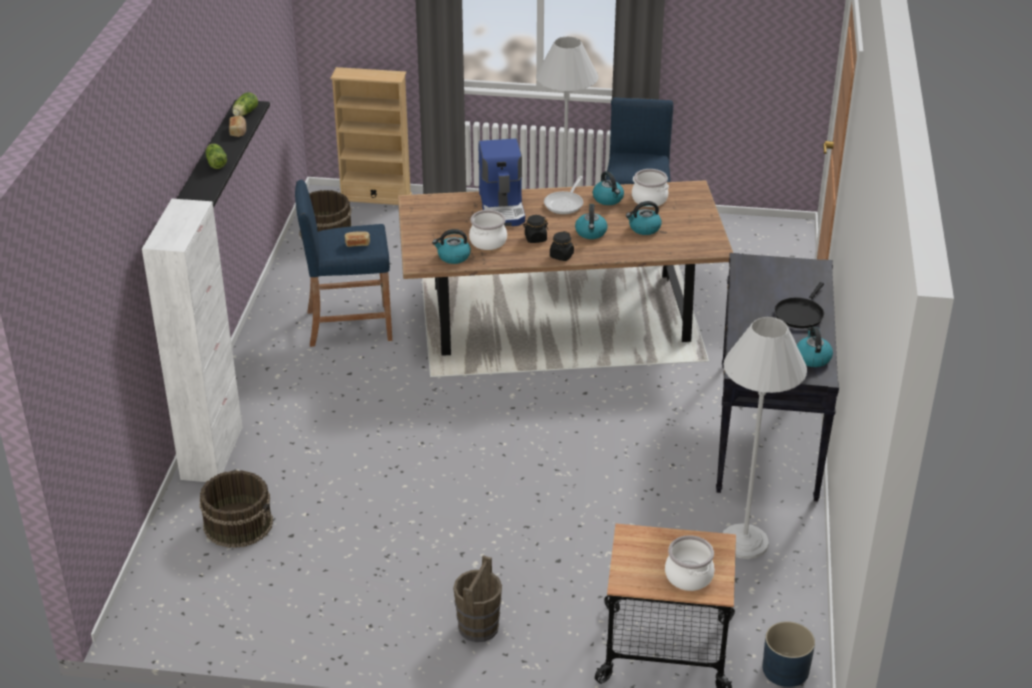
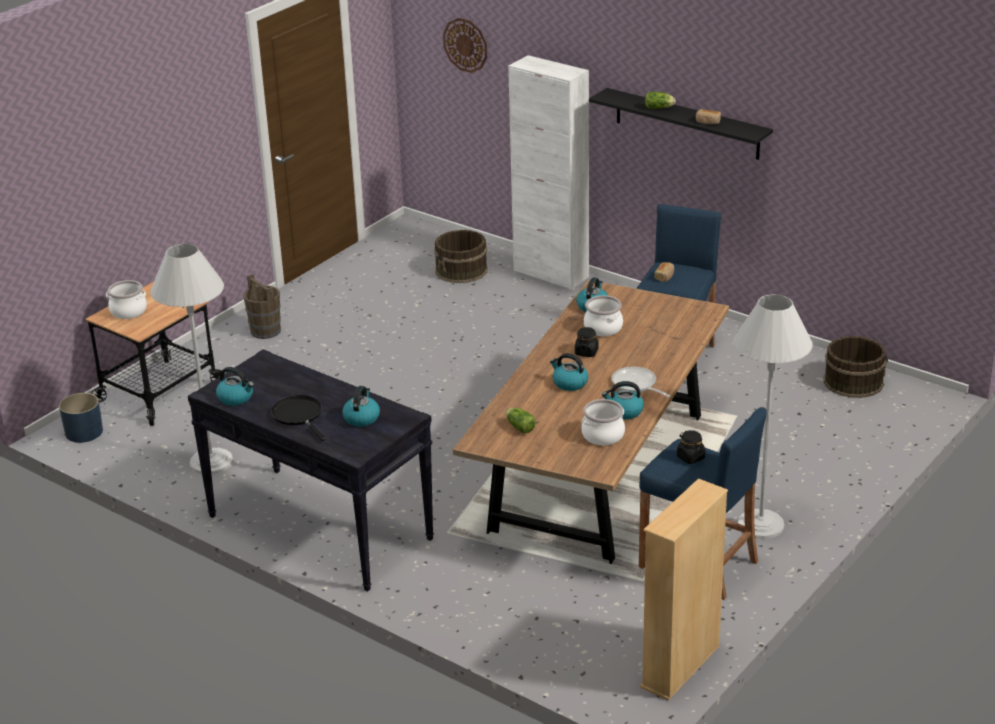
camera: 120 degrees right, 5 degrees down
(95, 322) = (465, 45): none -> wall clock
(244, 113) = (740, 128): lettuce -> lettuce (519, 427)
(376, 197) = (911, 425): beige bookcase -> beige bookcase (680, 666)
(503, 208) = (657, 350): coffee machine -> none
(561, 256) = (544, 357): black jar -> black jar (690, 457)
(644, 228) = (550, 414): kettle -> kettle (361, 418)

